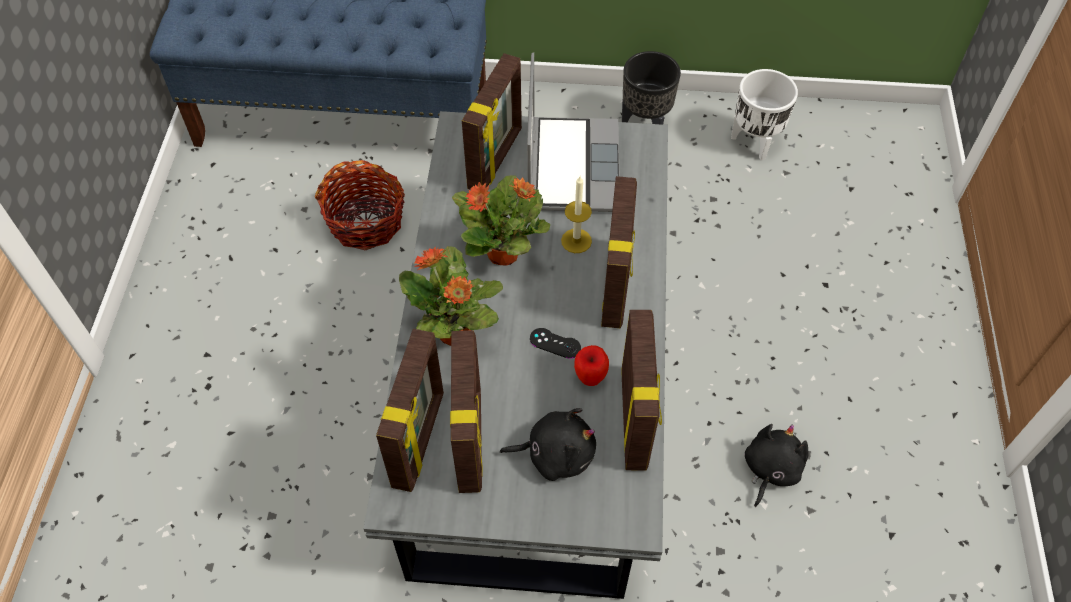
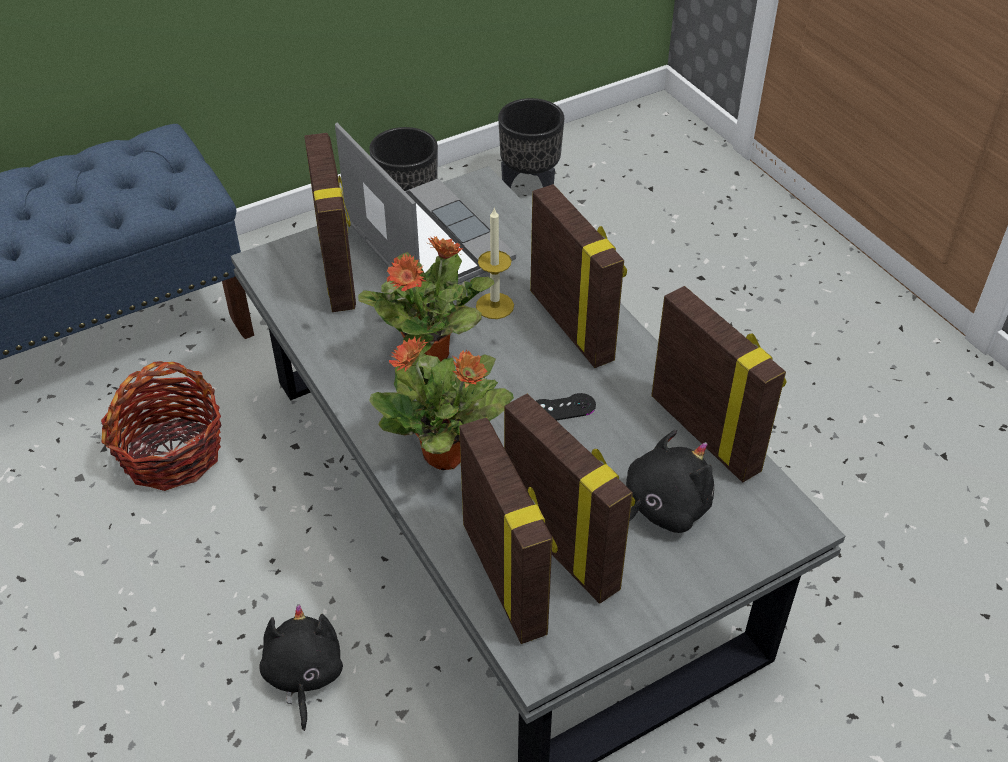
camera: 35 degrees left, 10 degrees down
(590, 377) = (627, 420): apple -> none
(755, 142) = (530, 188): white planter -> black planter
(770, 469) = (796, 461): black plush toy -> black plush toy (303, 676)

